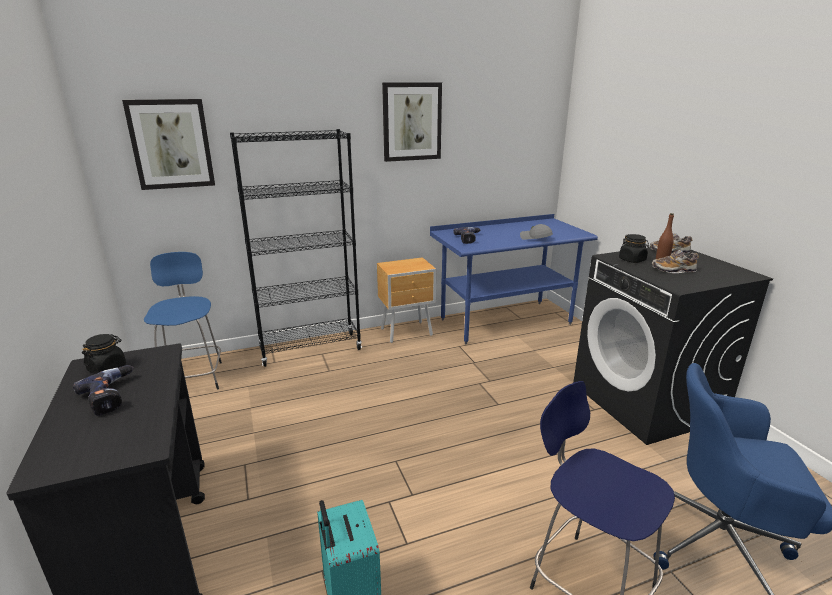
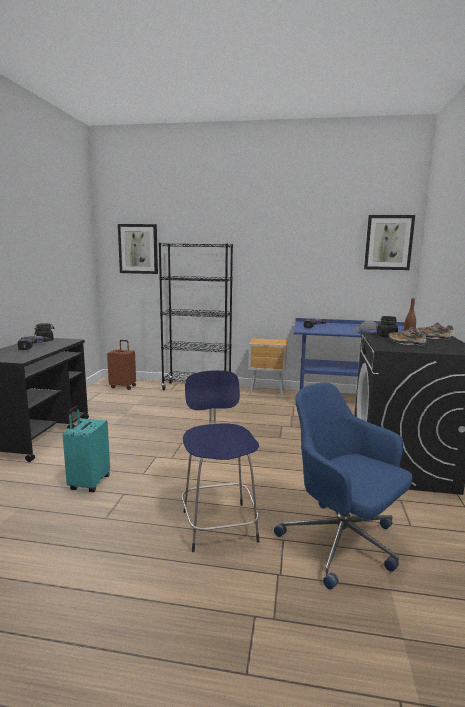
camera: 30 degrees right, 10 degrees down
(193, 377) = (123, 386): blue stool -> brown suitcase
(412, 122) = (285, 242): picture -> picture (388, 242)

